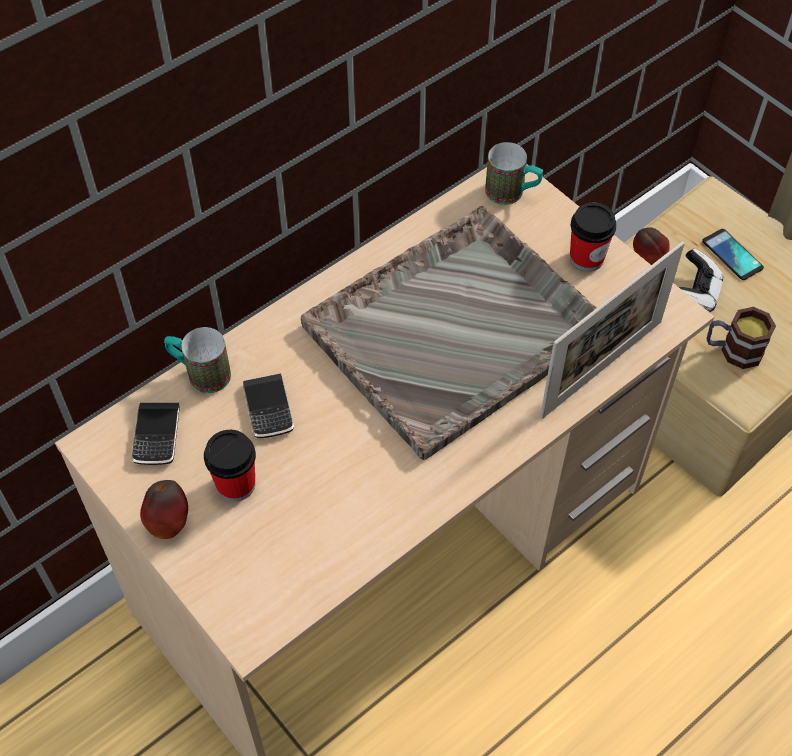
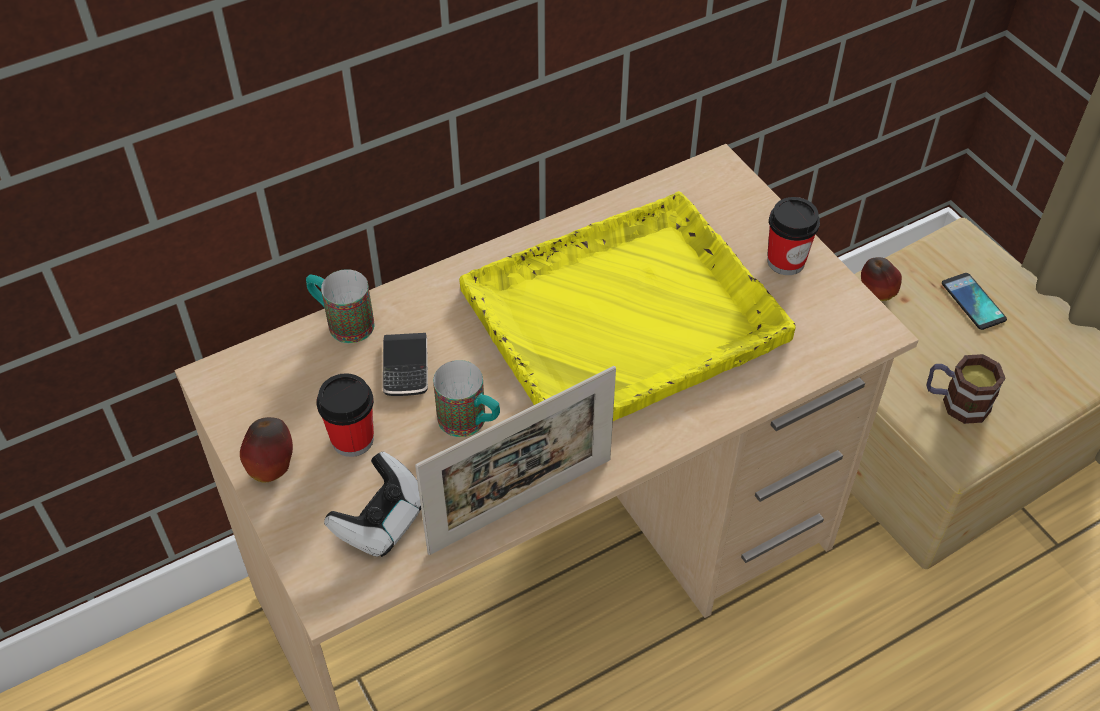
camera: 10 degrees right, 5 degrees down
(157, 435) = (281, 377): phone -> none
(457, 329) = (627, 314): grey tray -> yellow tray
(512, 193) = (717, 186): mug -> mug (470, 423)
(602, 368) = (779, 376): picture frame -> picture frame (521, 505)
(696, 293) = (925, 336): game controller -> game controller (381, 521)

